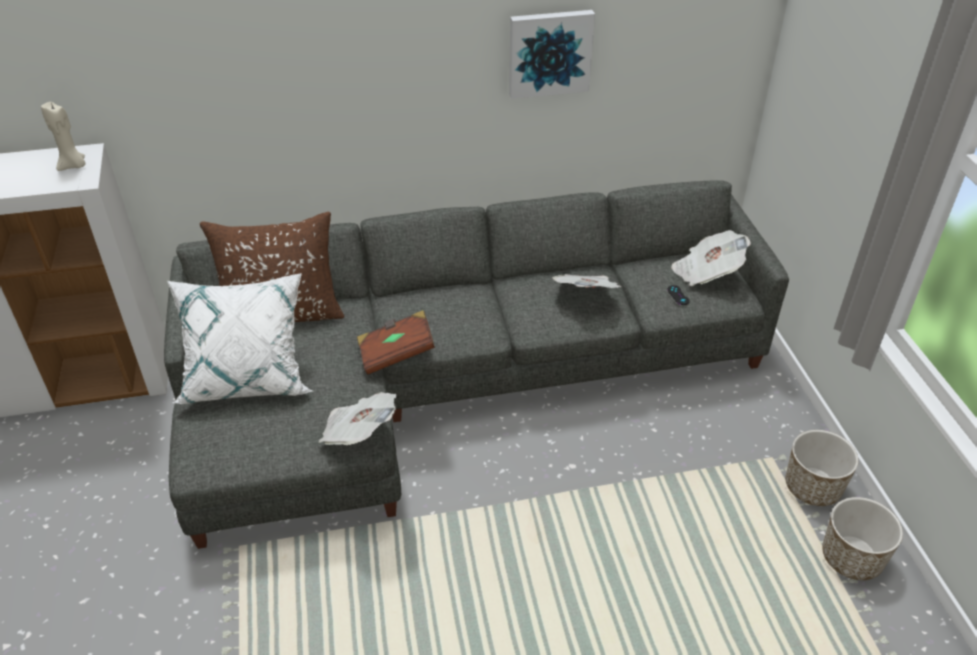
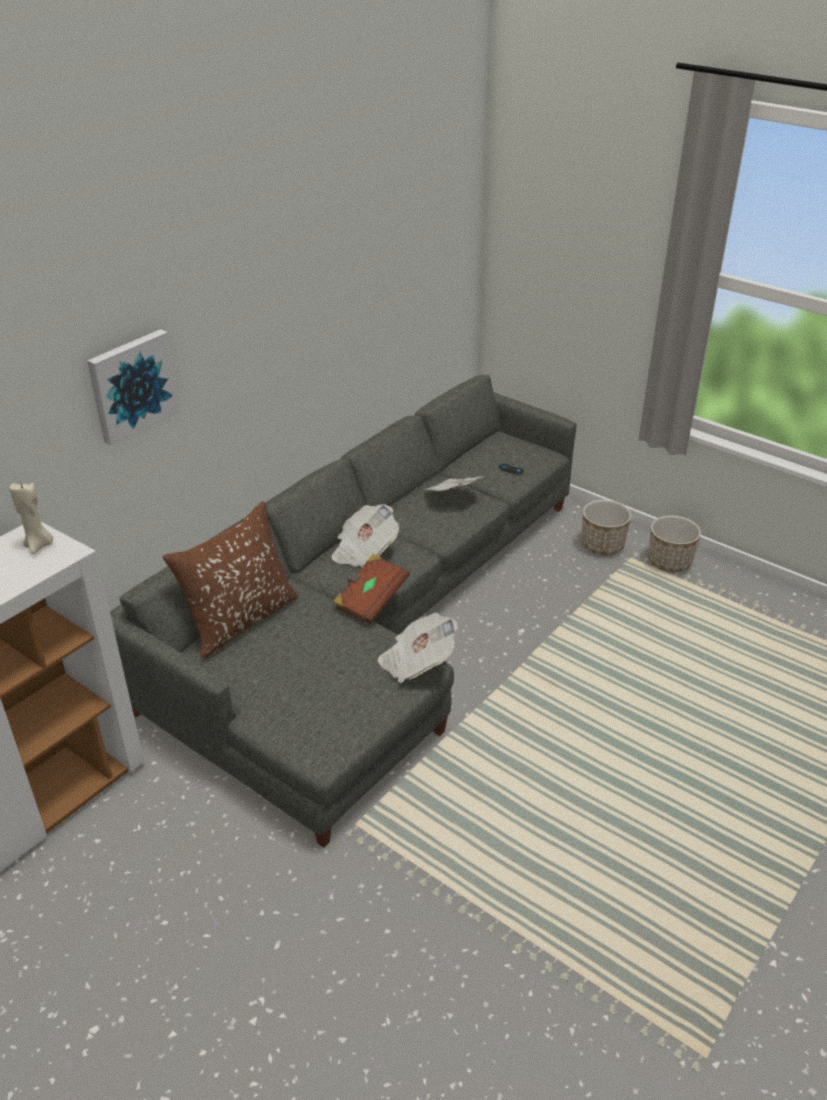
camera: 40 degrees left, 5 degrees down
(248, 378) = (280, 676): white pillow -> none
(549, 53) = (357, 306): picture -> picture (132, 385)
(706, 272) = (510, 447): newspaper -> newspaper (364, 551)
(851, 557) = (730, 589): planter -> planter (602, 545)

